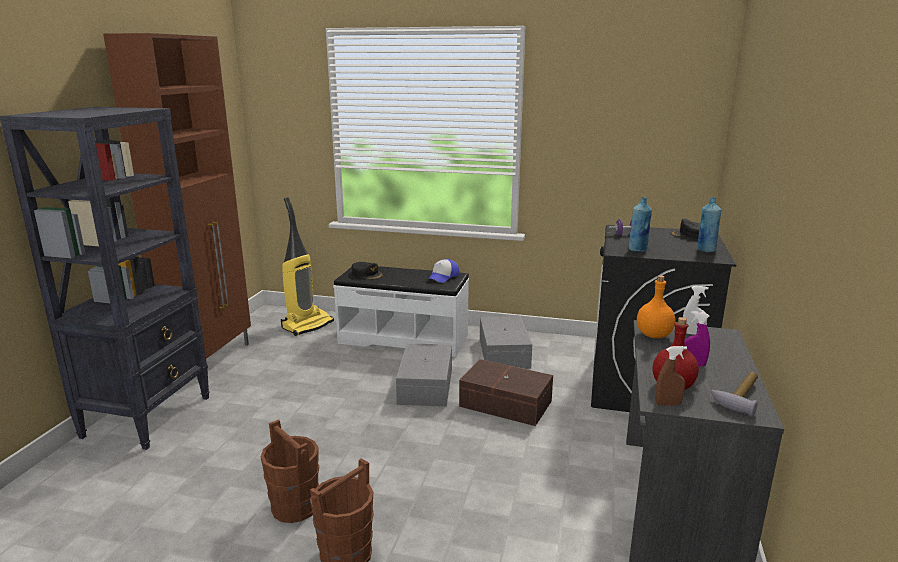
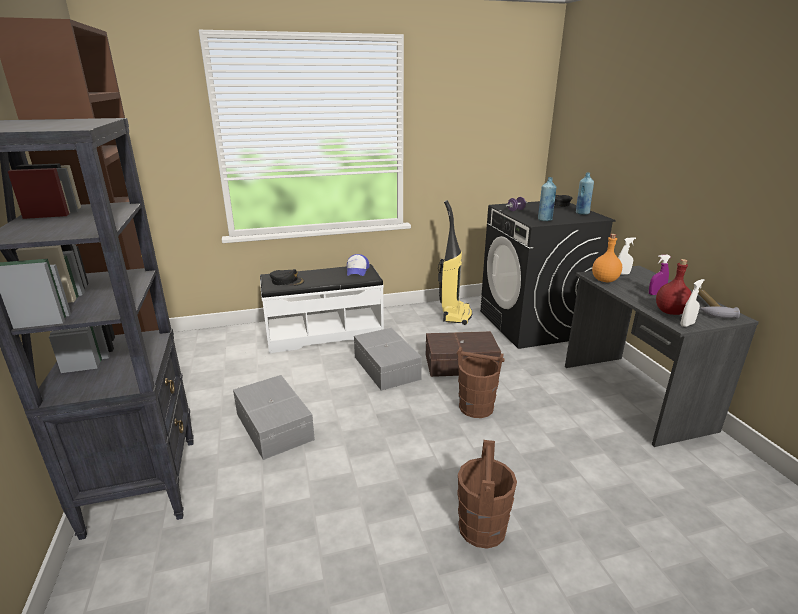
camera: 30 degrees left, 5 degrees up
(295, 507) = (397, 508): brown bucket -> brown bucket (476, 407)
(307, 325) = (219, 344): vacuum cleaner -> vacuum cleaner (455, 314)
(505, 353) = (417, 325): grey storage box -> grey storage box (275, 425)
(668, 404) = (687, 324): brown spray bottle -> white spray bottle

